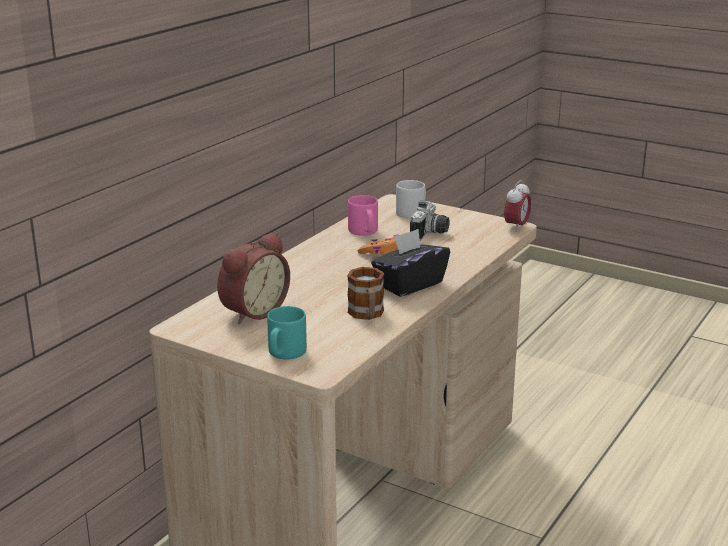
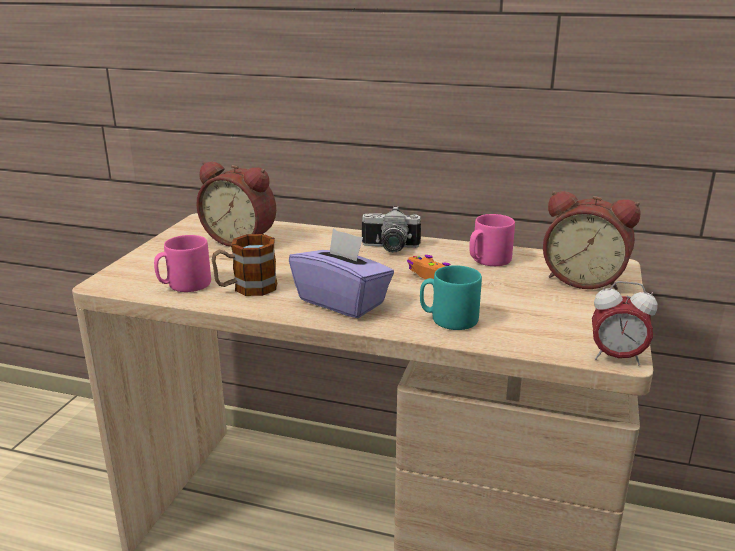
camera: 75 degrees right, 0 degrees up
(285, 353) = (149, 263): turquoise mug -> turquoise mug (448, 319)
(346, 338) = (184, 285): none -> pink mug
(409, 284) = (342, 301): black tissue box -> purple tissue box
(412, 212) = (584, 279): grey mug -> alarm clock
(431, 234) = (520, 298): camera -> camera (390, 248)

